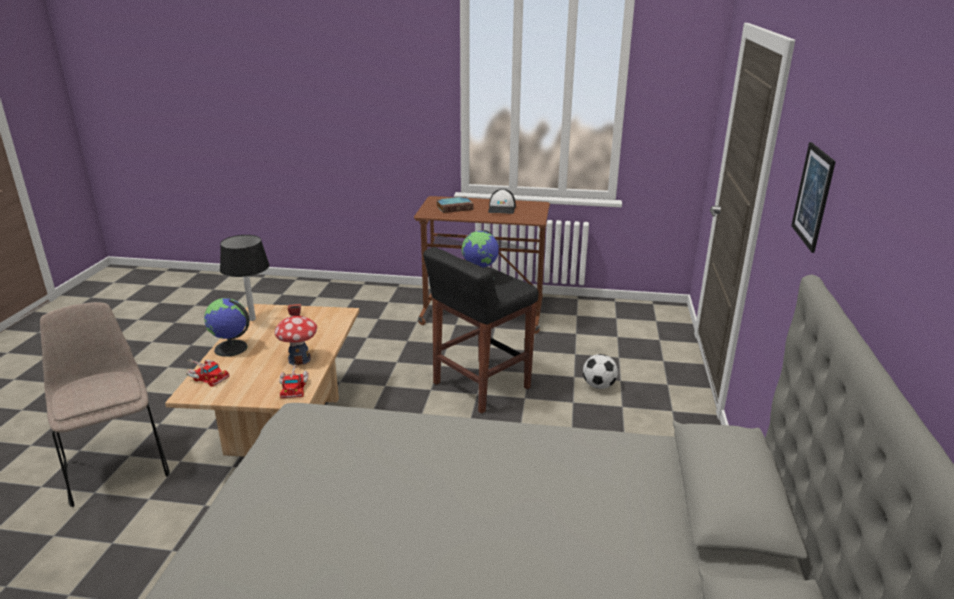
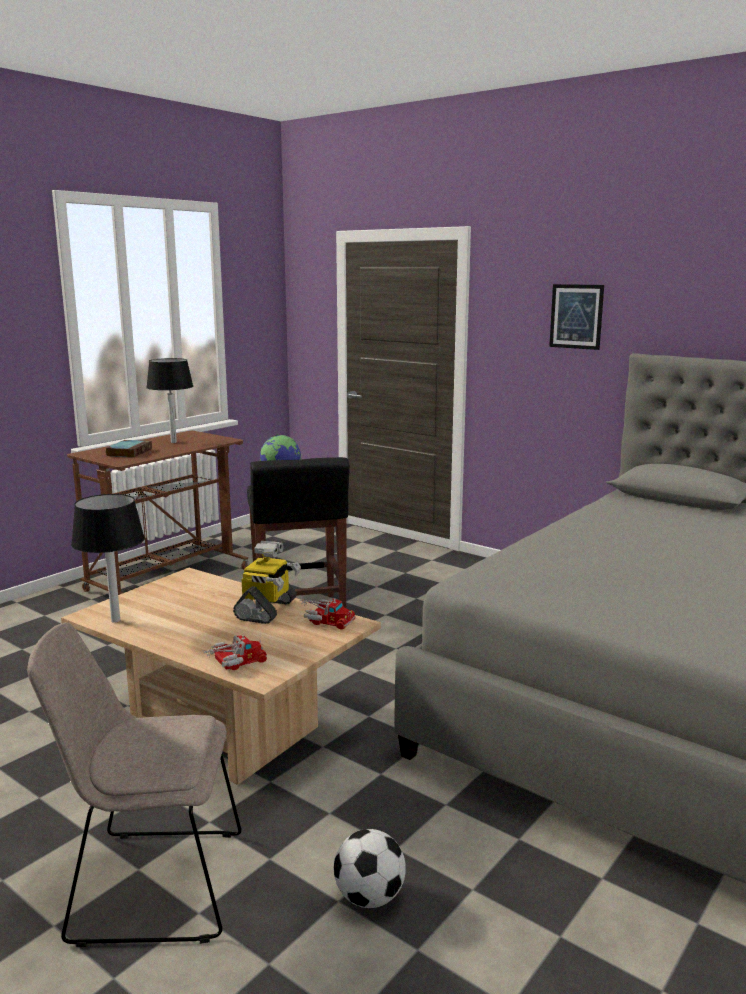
camera: 60 degrees left, 10 degrees down
(230, 348) = (178, 641): globe -> none
(299, 359) = (267, 610): toy house -> toy robot
(502, 209) = (173, 442): cap -> black table lamp
(599, 386) = (366, 571): football -> football (369, 897)

